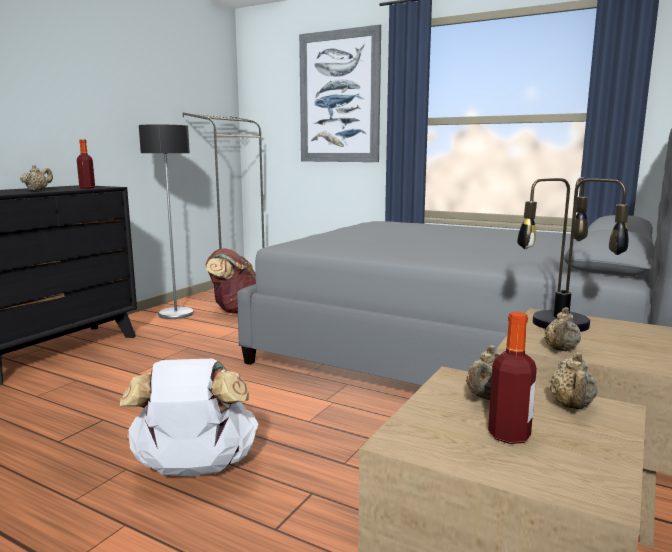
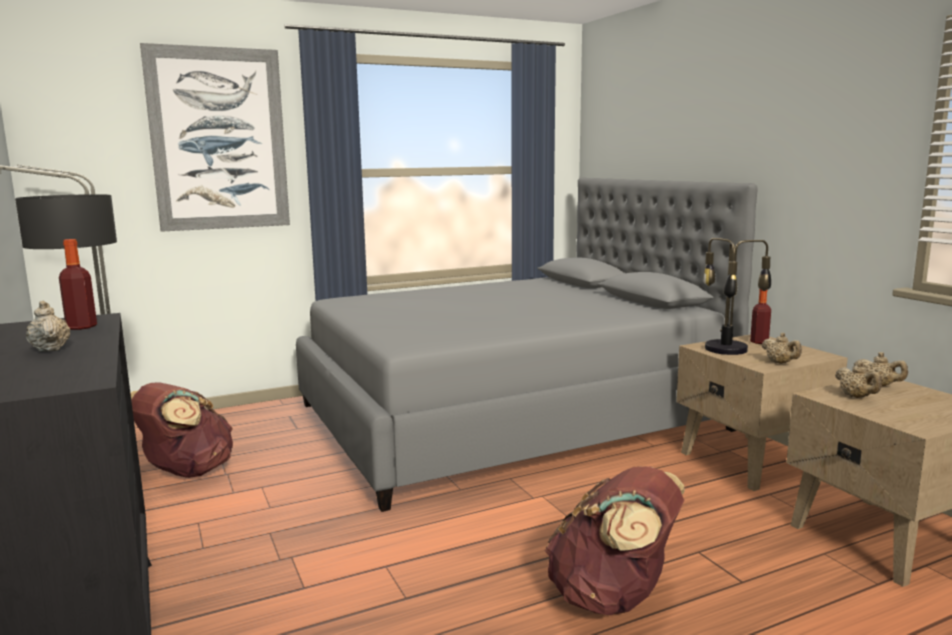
camera: 55 degrees left, 0 degrees up
(195, 469) = (613, 598): white backpack -> brown backpack
(509, 435) = (916, 406): bottle -> bottle (759, 342)

